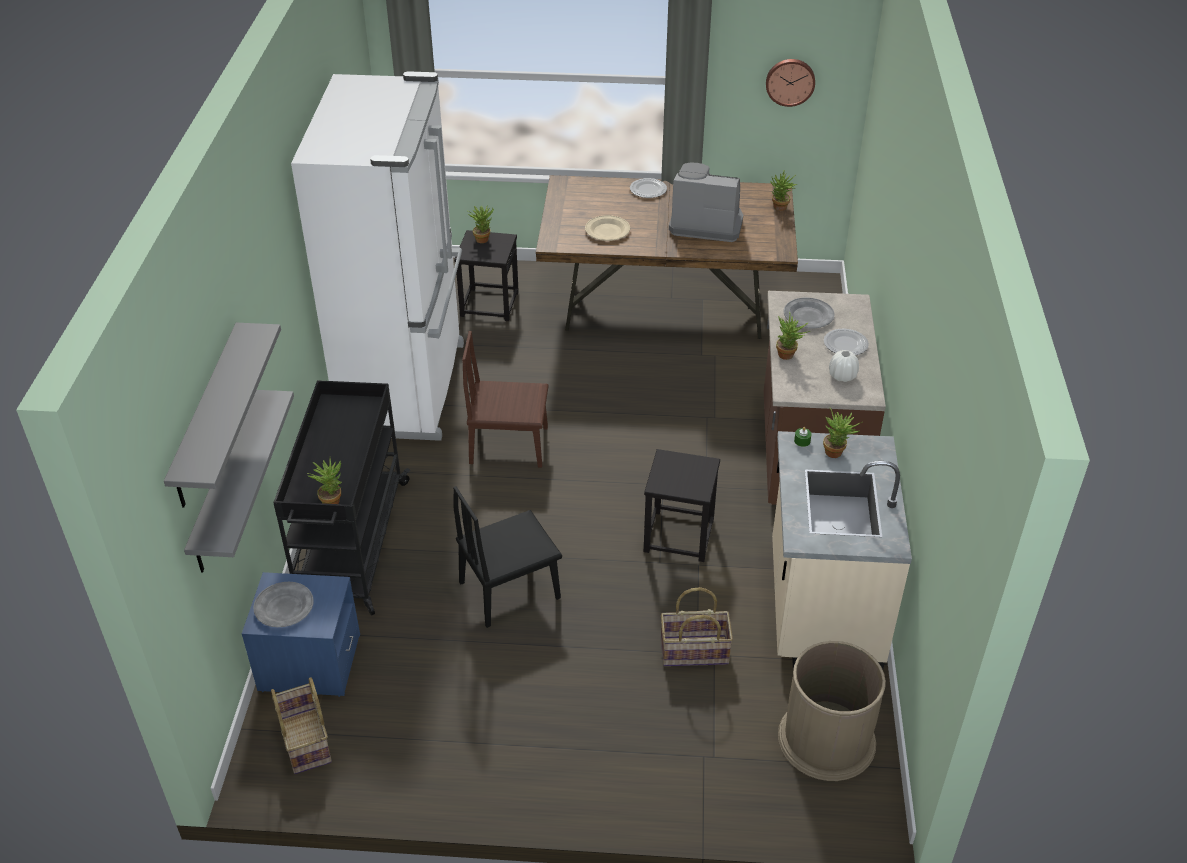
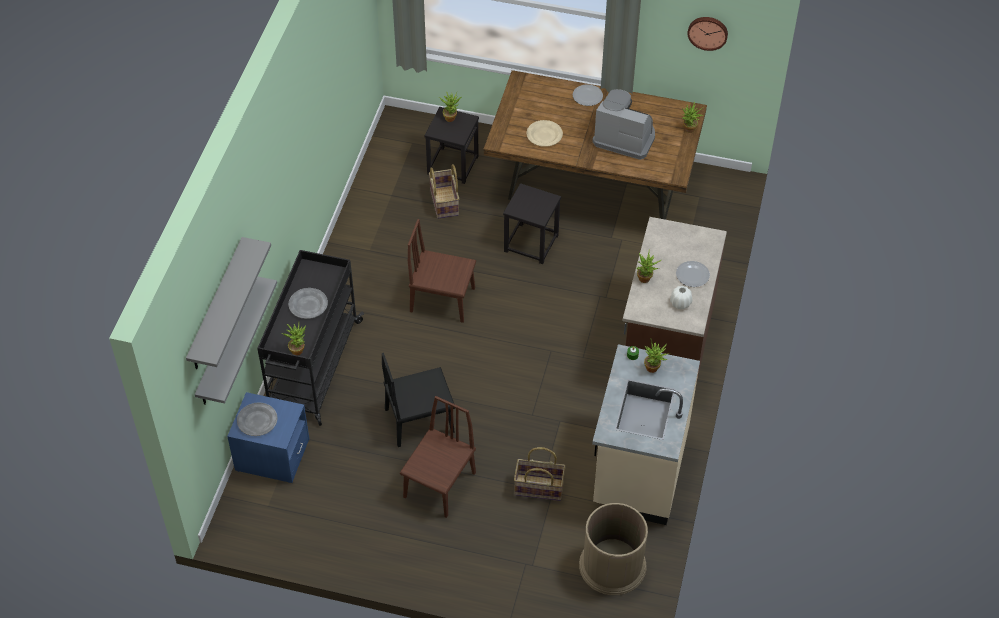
camera: 10 degrees right, 10 degrees up
(306, 741) = (263, 511): basket -> basket (445, 202)
(407, 388) = (374, 237): white fridge -> none
(556, 668) = (439, 485): none -> brown chair
(678, 536) = (551, 395): black stool -> black stool (530, 243)
(808, 316) = (672, 245): grey plate -> grey plate (308, 305)

